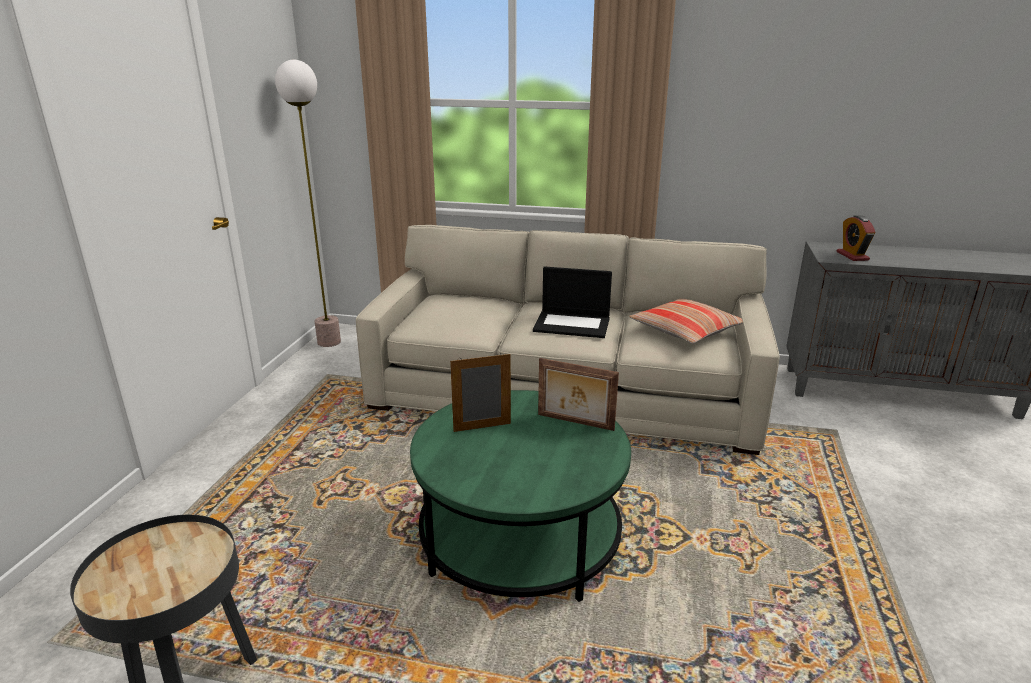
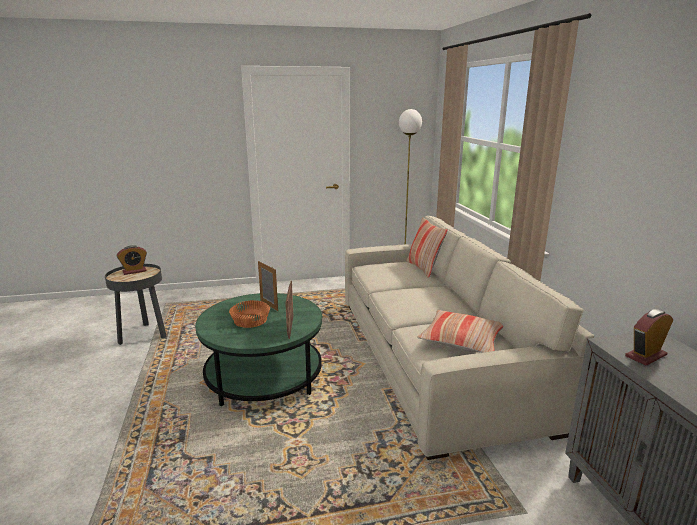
camera: 65 degrees right, 5 degrees down
(129, 566) = (134, 271): none -> alarm clock
(469, 297) = (424, 268): none -> pillow
(529, 452) = (251, 321): none -> orange bowl
(573, 324) = (419, 301): laptop -> none

